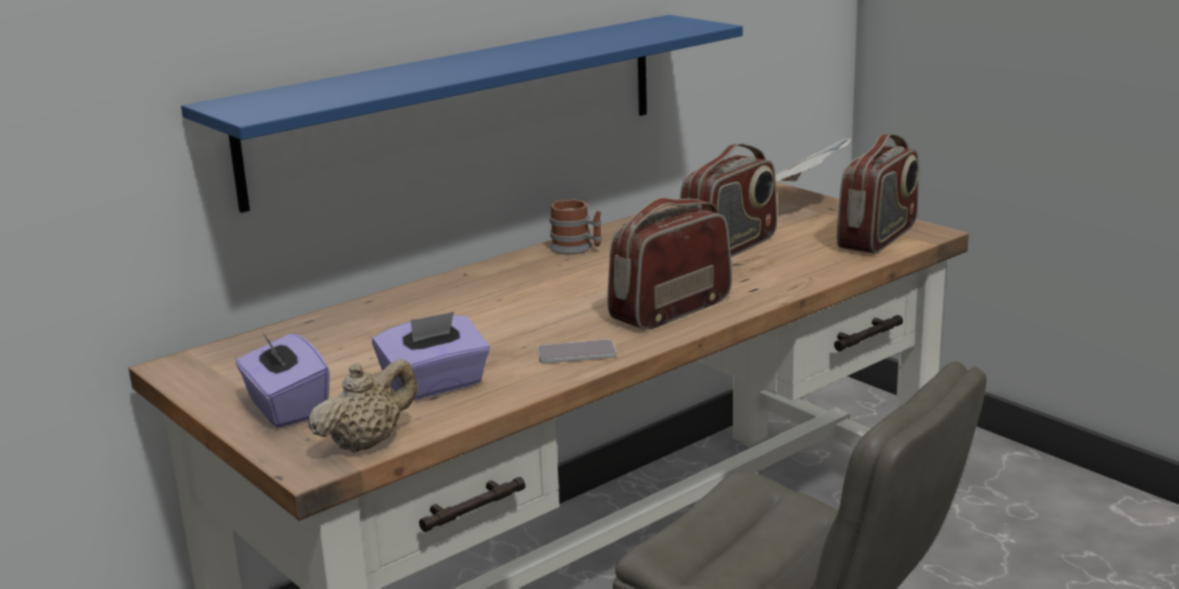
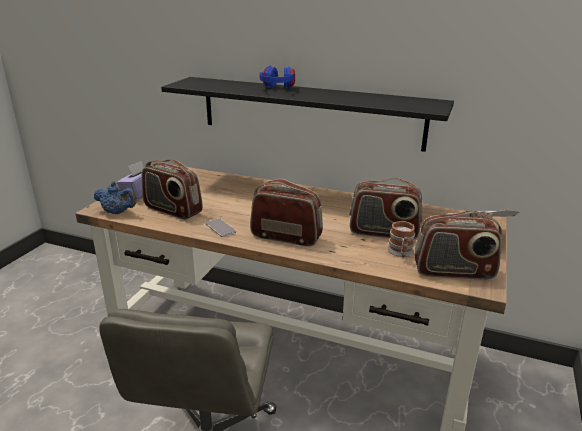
camera: 60 degrees right, 5 degrees up
(367, 443) = (118, 212): beige teapot -> blue teapot
(435, 385) = (172, 210): purple tissue box -> radio
(441, 68) = (277, 89): none -> blue headphones
(460, 106) = (309, 112): blue shelf -> black shelf
(577, 248) = (341, 199): mug -> mug (401, 253)

